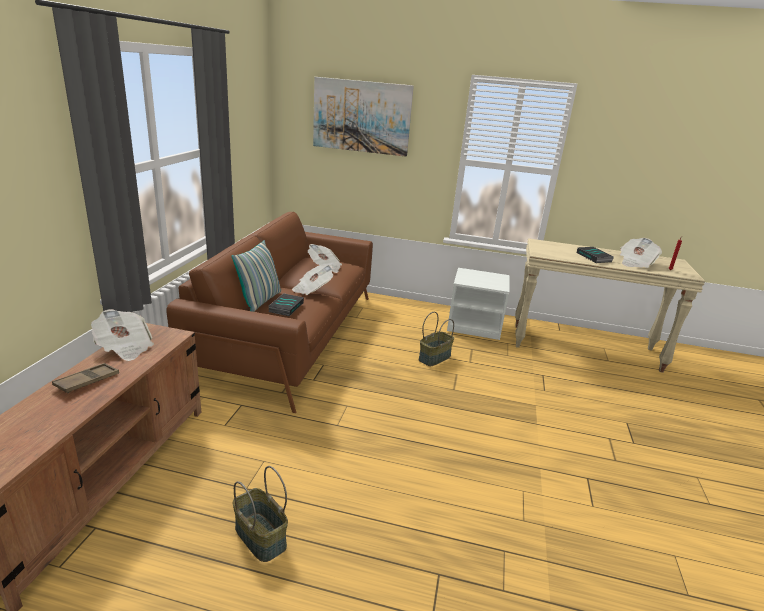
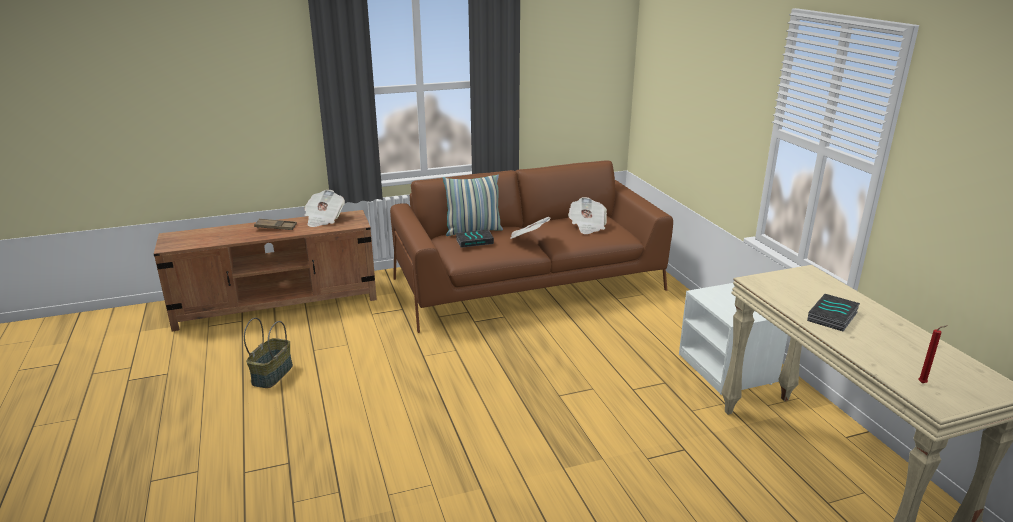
camera: 60 degrees right, 0 degrees up
(361, 116) = (694, 59): picture -> none
(434, 357) = (606, 365): basket -> none
(635, 263) = (886, 350): newspaper -> none

